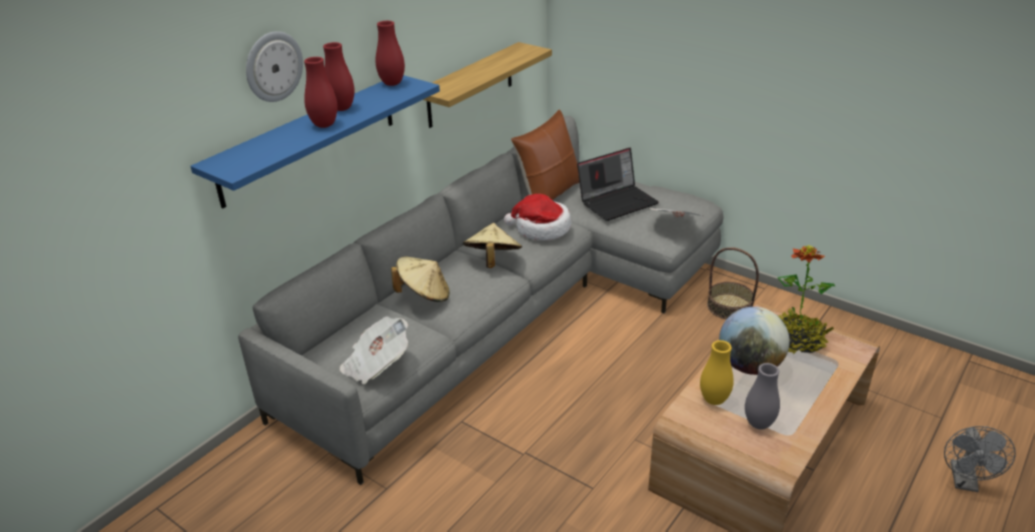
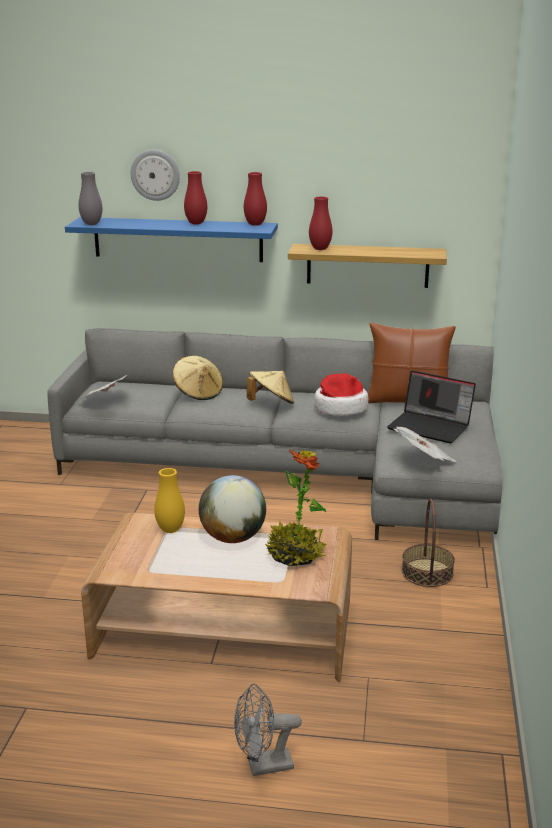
camera: 60 degrees right, 10 degrees down
(324, 125) = (164, 225): red vase -> red vase (320, 249)
(758, 424) = (153, 554): grey vase -> grey vase (91, 224)

